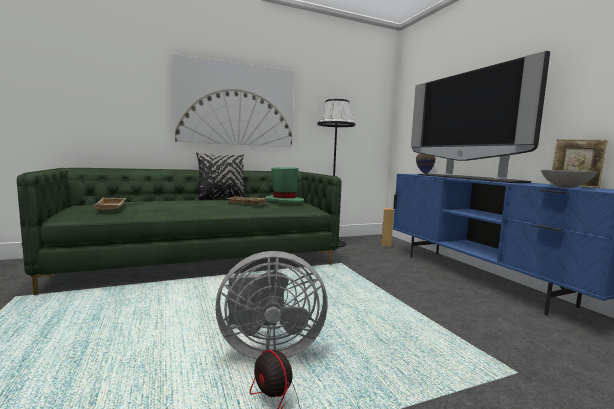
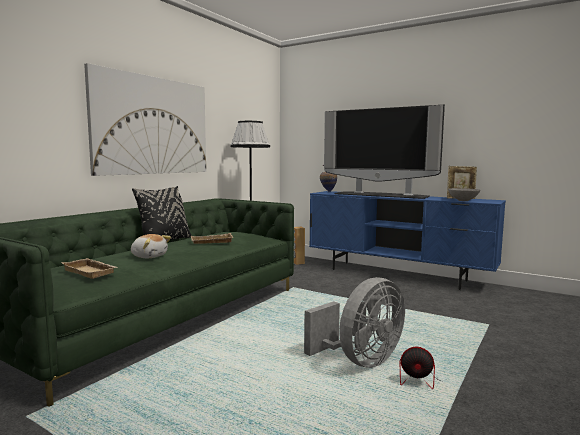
camera: 35 degrees left, 0 degrees up
(176, 205) = (149, 256): none -> plush toy
(284, 200) = (234, 233): green hat -> none

